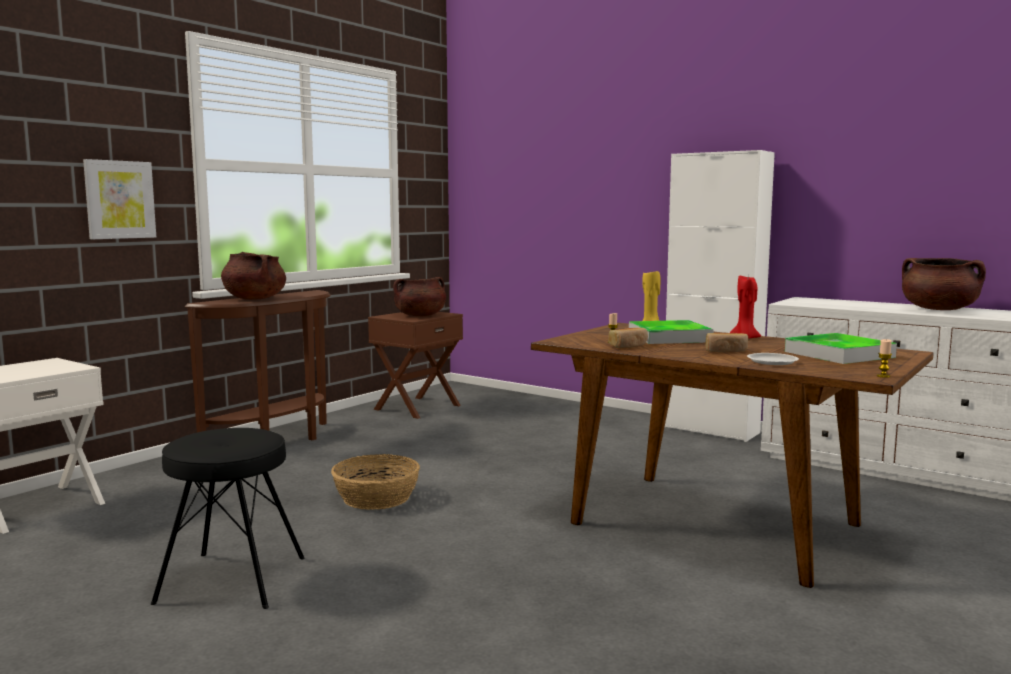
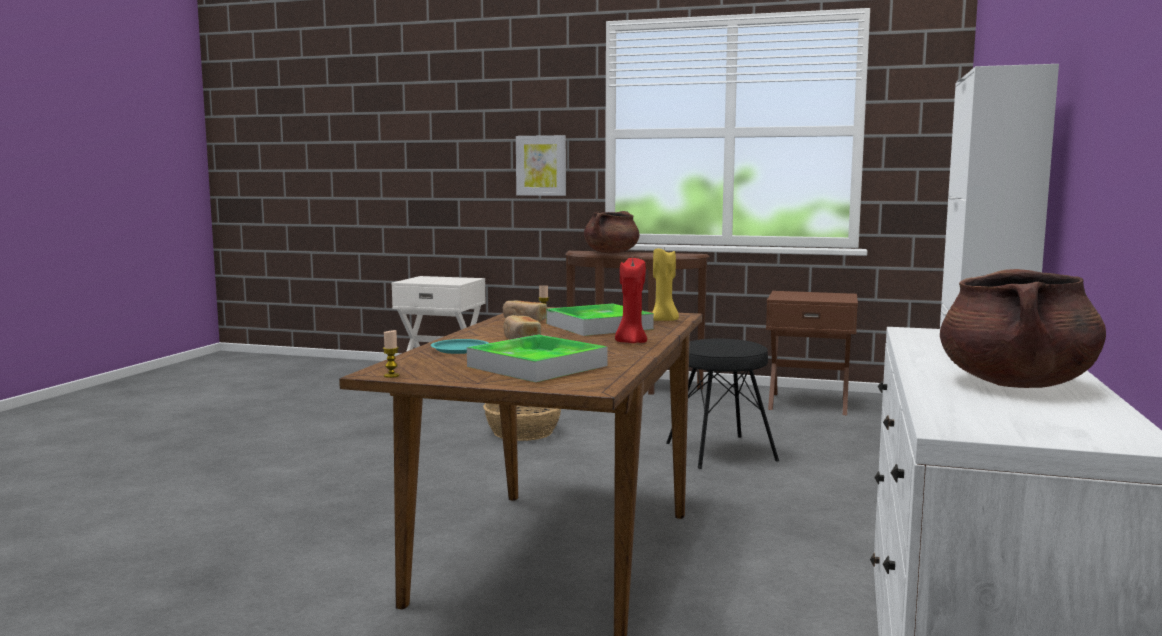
camera: 70 degrees right, 0 degrees up
(232, 580) = (349, 428): black stool -> black stool (721, 452)
(420, 316) = (810, 297): brown cooking pot -> none
(772, 362) = (459, 350): white plate -> turquoise plate

